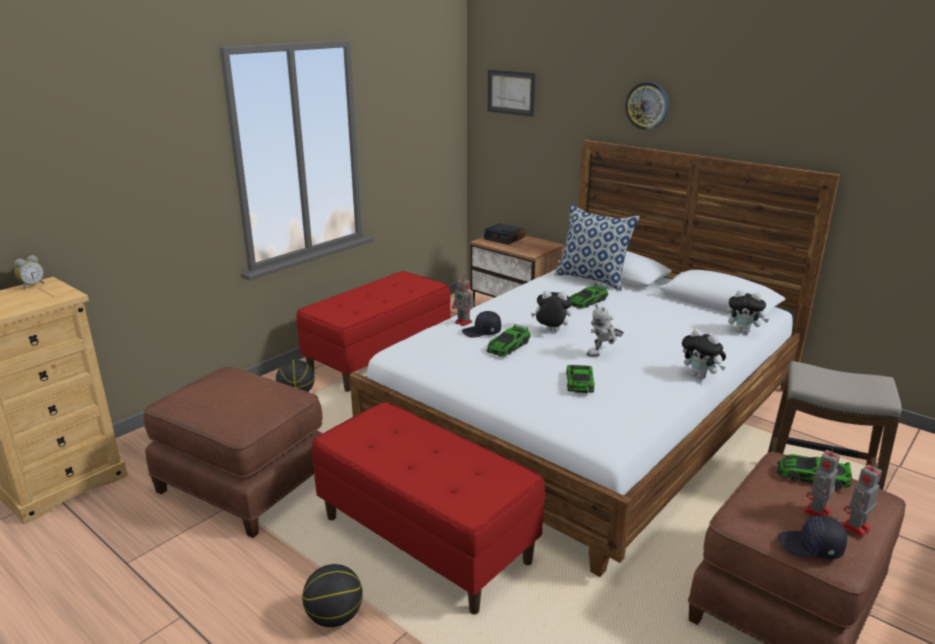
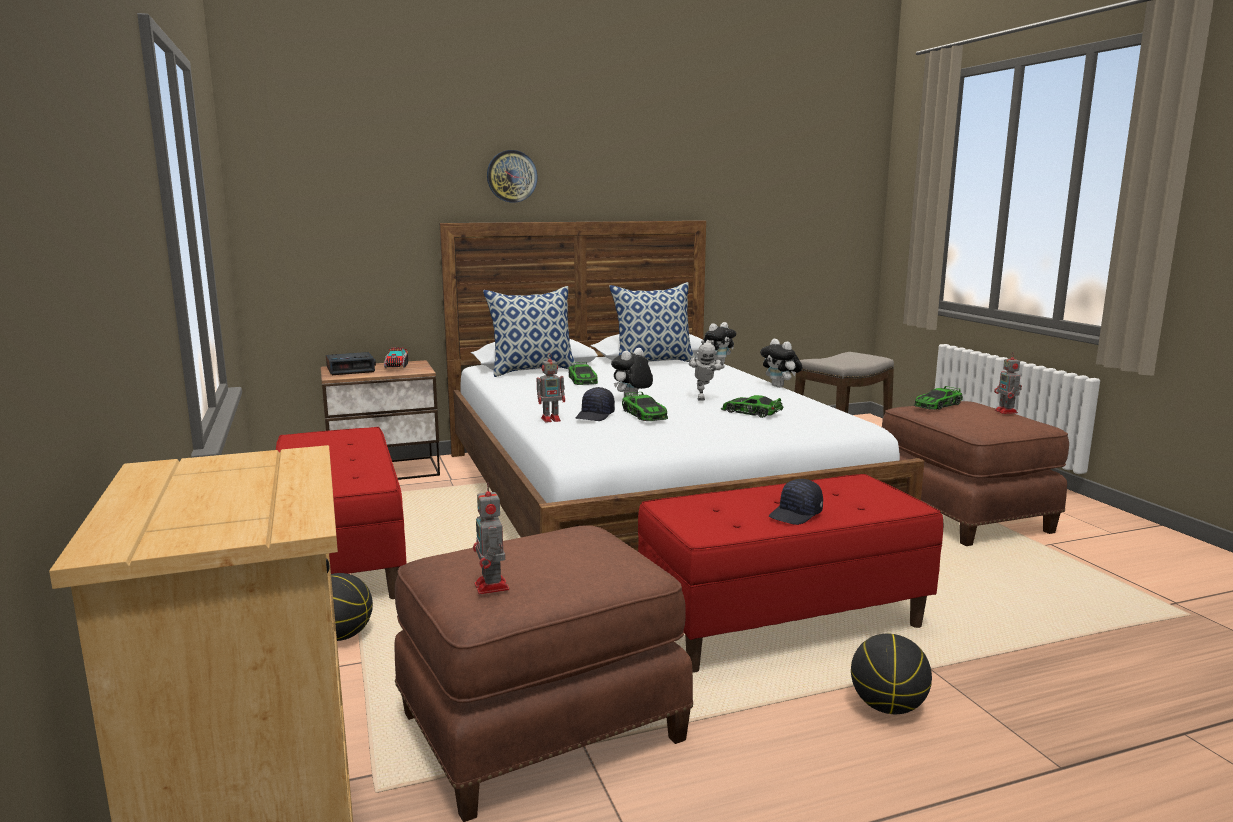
camera: 60 degrees left, 10 degrees down
(32, 285) = (147, 478): alarm clock -> none
(511, 92) = (311, 175): picture -> none
(533, 244) = (397, 366): none -> toy truck
(697, 307) = (653, 362): none -> pillow
(701, 376) = (780, 386): plush toy -> plush toy turned 75 degrees clockwise
(811, 547) = (1024, 424): black cap -> black cap (796, 514)
(816, 512) = (985, 413): toy robot -> toy robot (492, 587)

